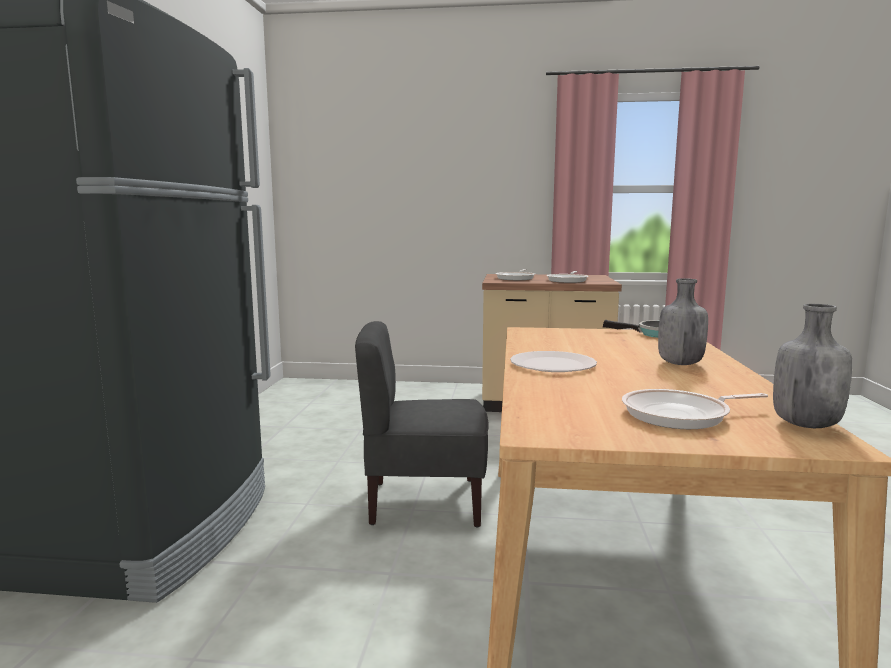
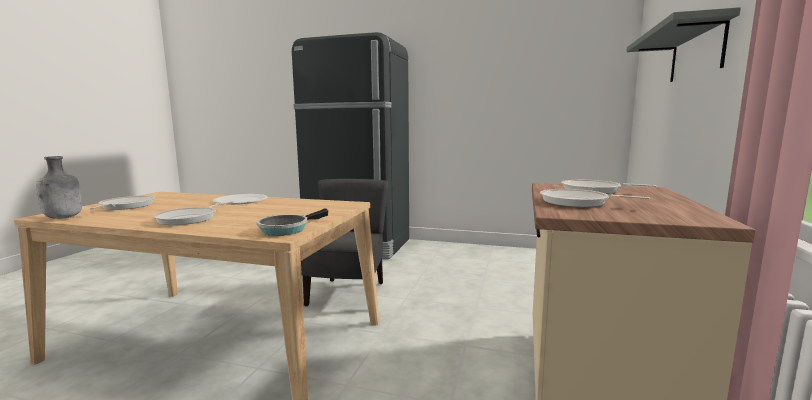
camera: 100 degrees right, 0 degrees up
(441, 177) = (696, 52): none -> grey shelf
(679, 363) = (190, 219): grey bottle -> frying pan

